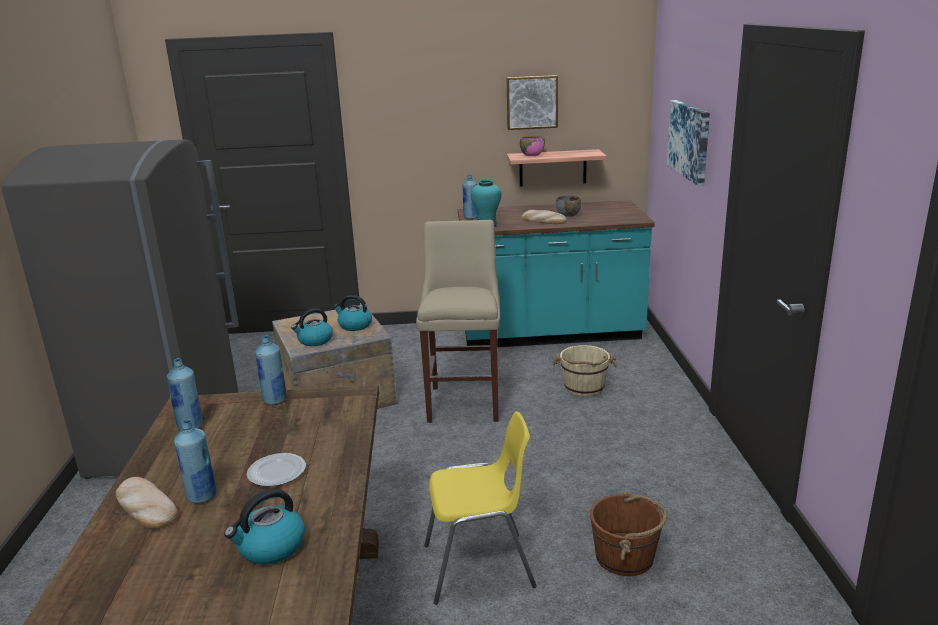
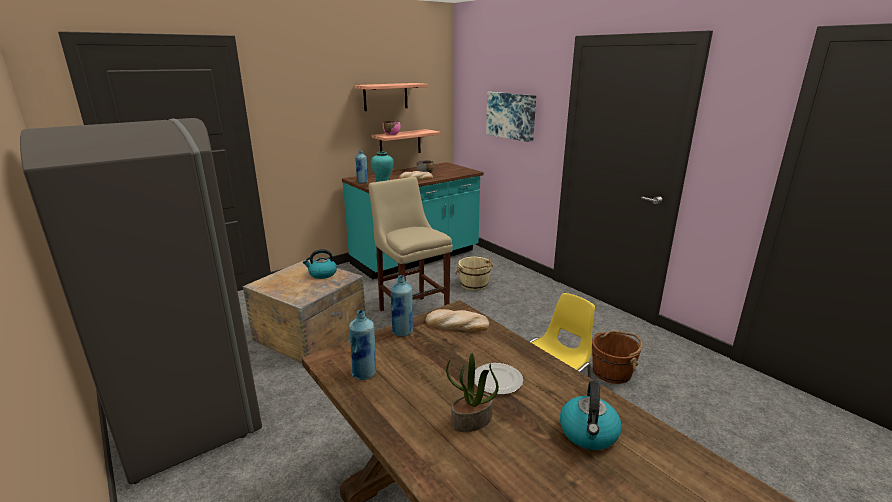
camera: 35 degrees left, 0 degrees up
(145, 507) = (439, 450): bread -> bread (457, 324)
(201, 496) = (471, 421): blue bottle -> potted plant
(314, 341) = (304, 292): kettle -> none
(532, 102) = (385, 96): picture -> shelf

